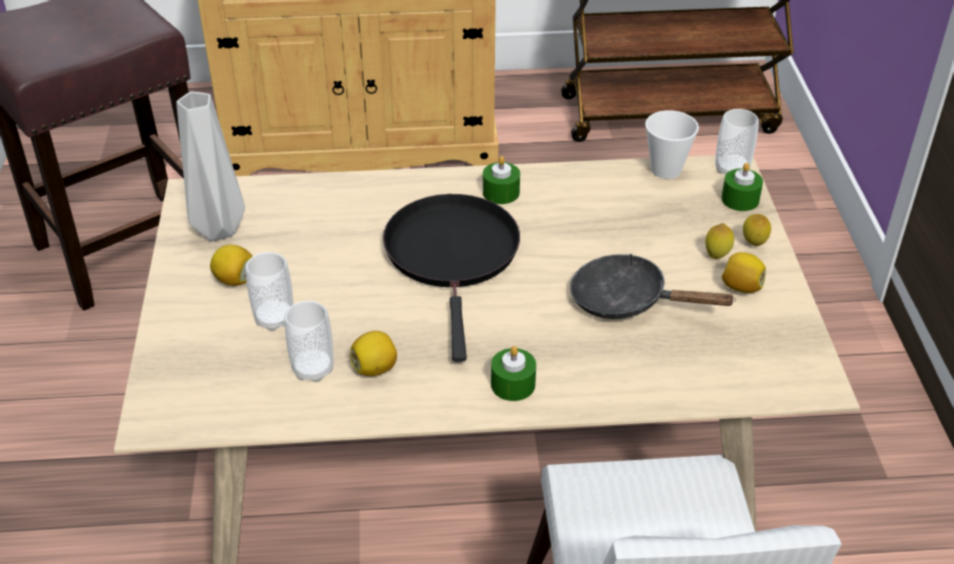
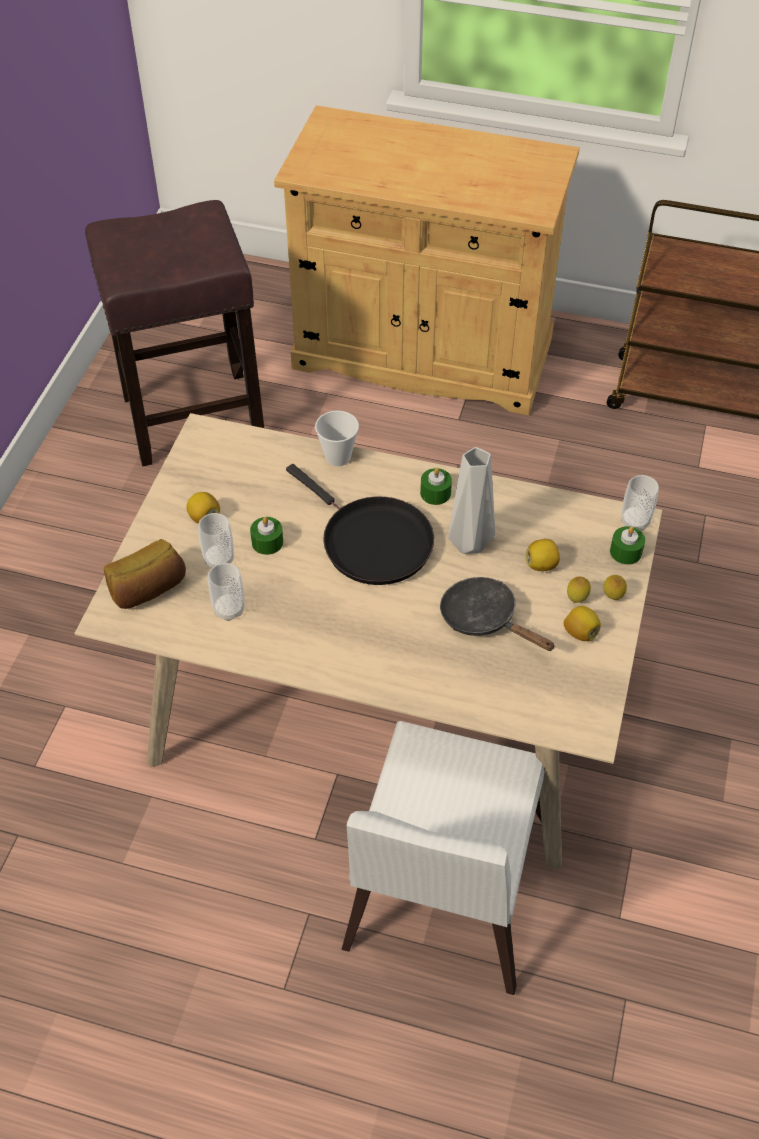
camera: 20 degrees right, 10 degrees up
(196, 373) = (148, 589): none -> bread
(219, 231) = (209, 471): grey vase -> grey vase (469, 545)
(375, 368) = (272, 621): lemon -> lemon (542, 564)
(453, 256) = (371, 541): black frying pan -> black frying pan turned 120 degrees clockwise
(513, 384) = (364, 664): green candle -> green candle (267, 542)
(666, 170) = (580, 507): cup -> cup (338, 457)

